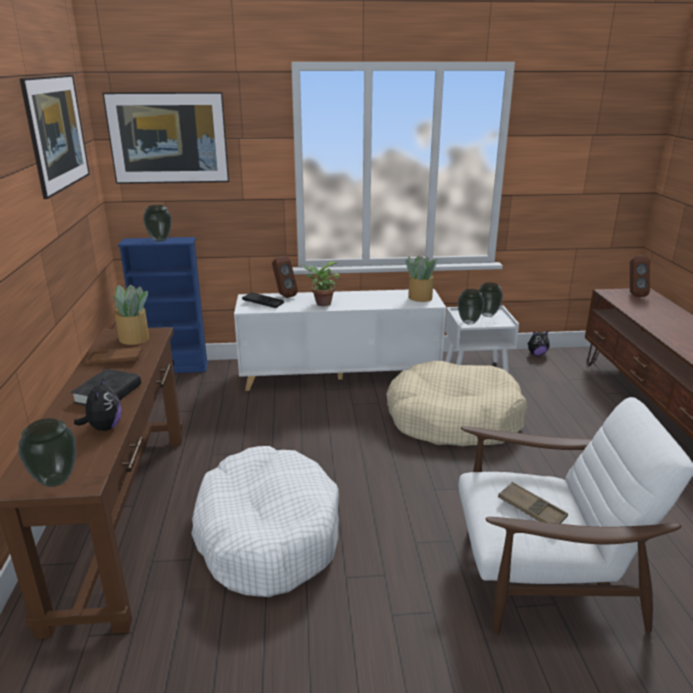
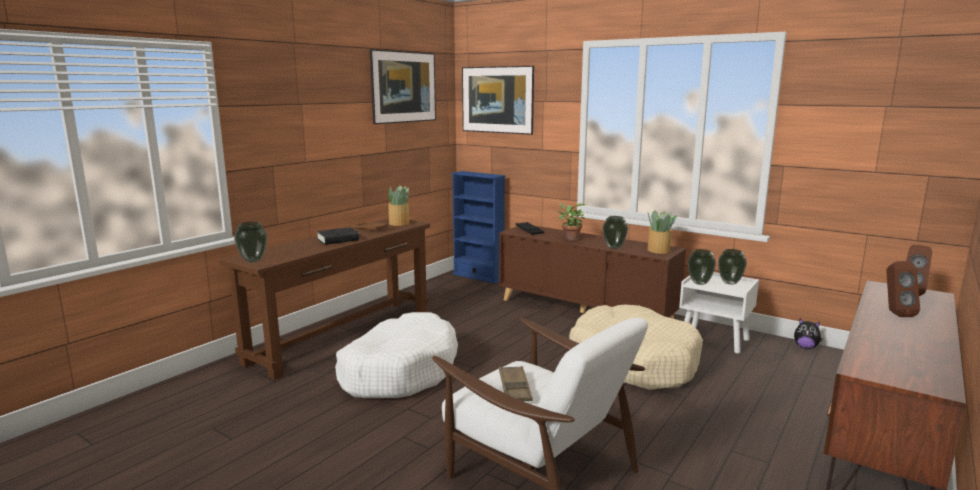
camera: 40 degrees right, 10 degrees down
(104, 428) = (308, 250): plush toy -> none
(160, 240) = (479, 174): vase -> vase (614, 247)
(283, 295) = (552, 230): brown speaker -> brown speaker (895, 313)
(340, 376) = (585, 310): white cabinet -> brown cabinet

